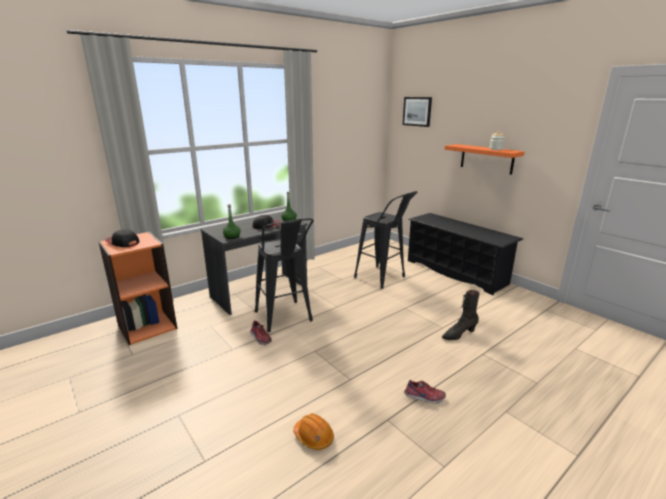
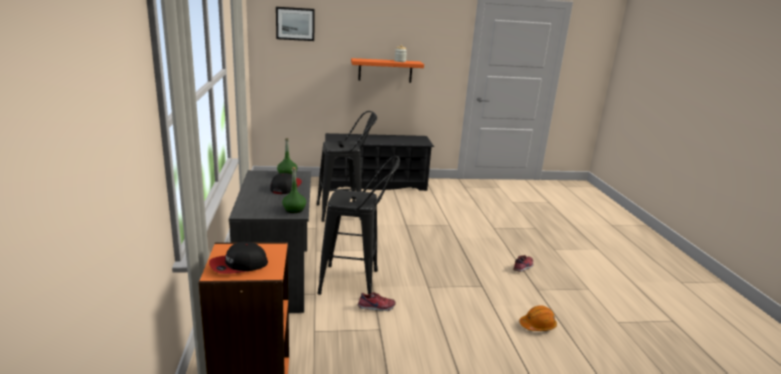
camera: 60 degrees left, 0 degrees up
(458, 334) = (464, 224): black boot -> none

